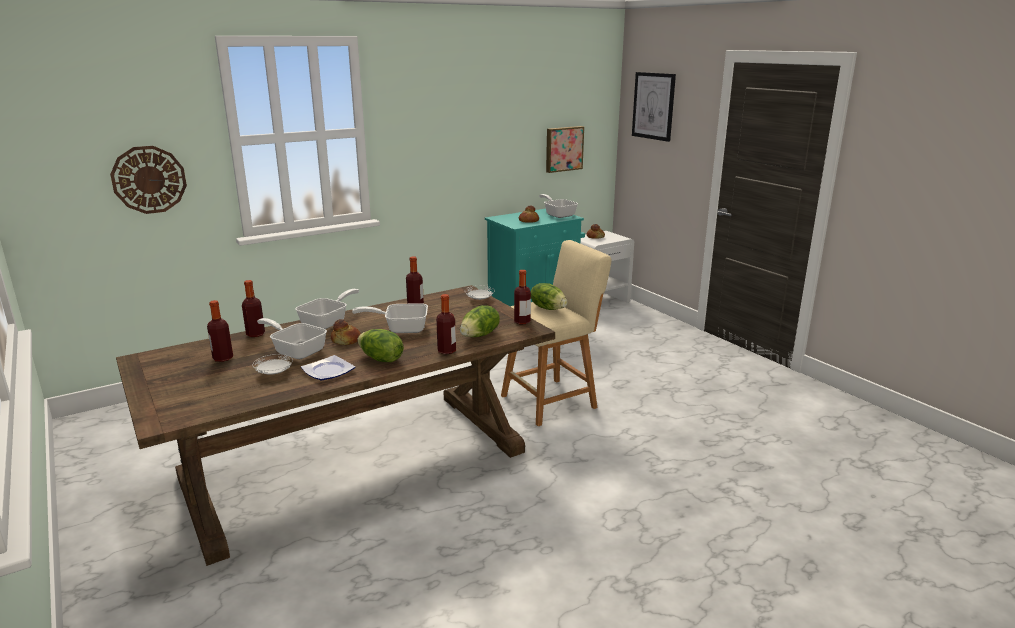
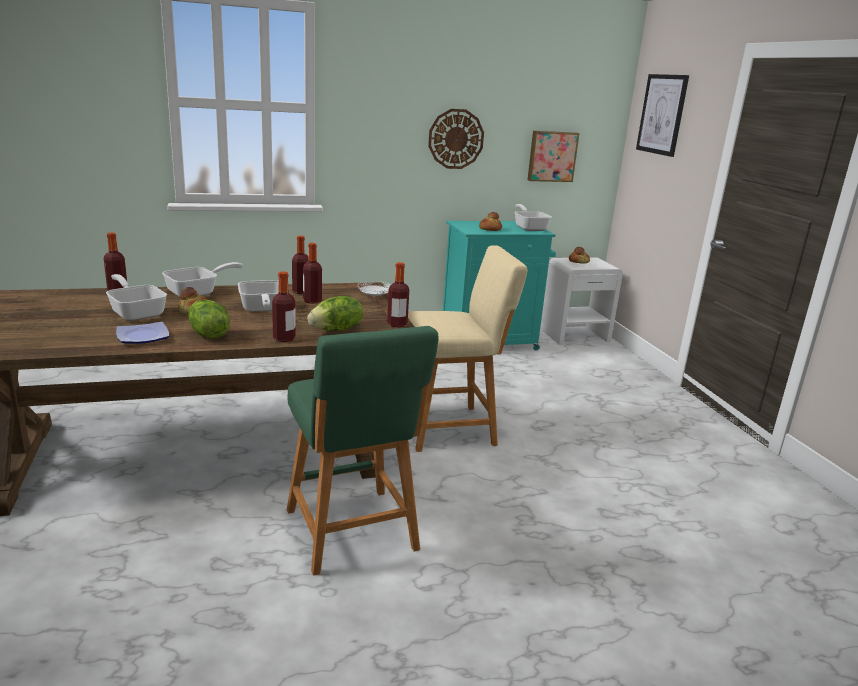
camera: 15 degrees right, 0 degrees up
(149, 179) = (82, 130): wall clock -> wall clock (456, 139)
(223, 358) = (61, 307): bottle -> bottle (312, 301)
(274, 373) = (89, 329): white plate -> none
(401, 328) = (262, 310): frying pan -> frying pan turned 120 degrees counterclockwise
(534, 502) = (353, 534): none -> green stool
(548, 308) = (451, 319): lettuce -> none

